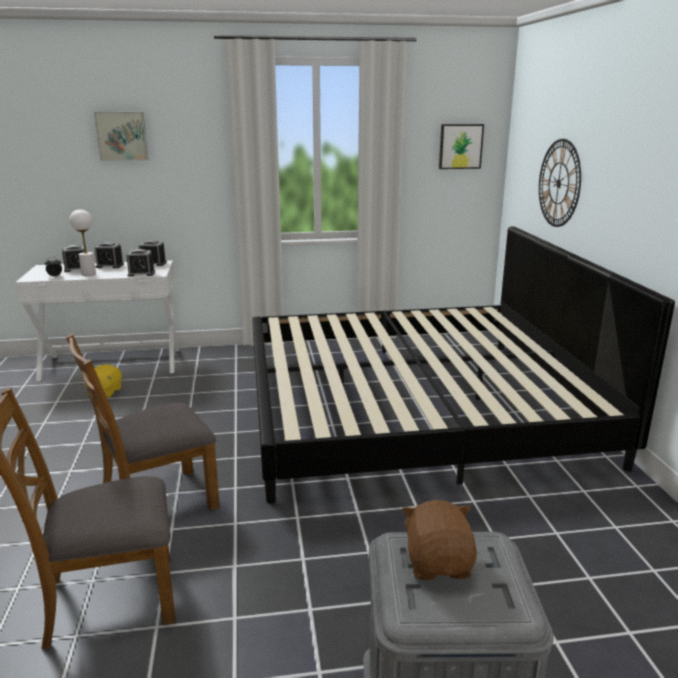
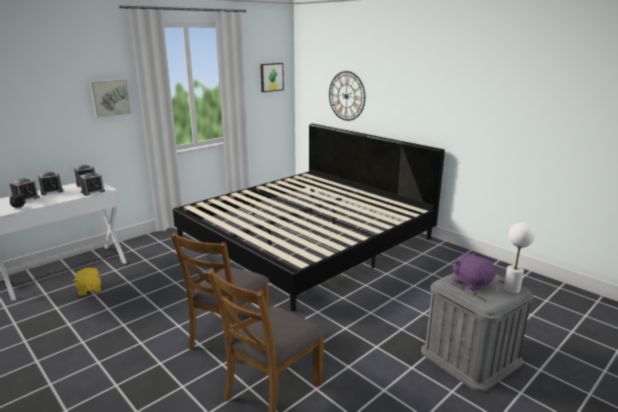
camera: 35 degrees left, 0 degrees up
(89, 274) = (46, 200): white table lamp -> white table lamp (511, 289)
(122, 136) = (46, 84): picture -> picture (110, 97)
(438, 563) = (471, 282): brown plush toy -> purple plush toy

